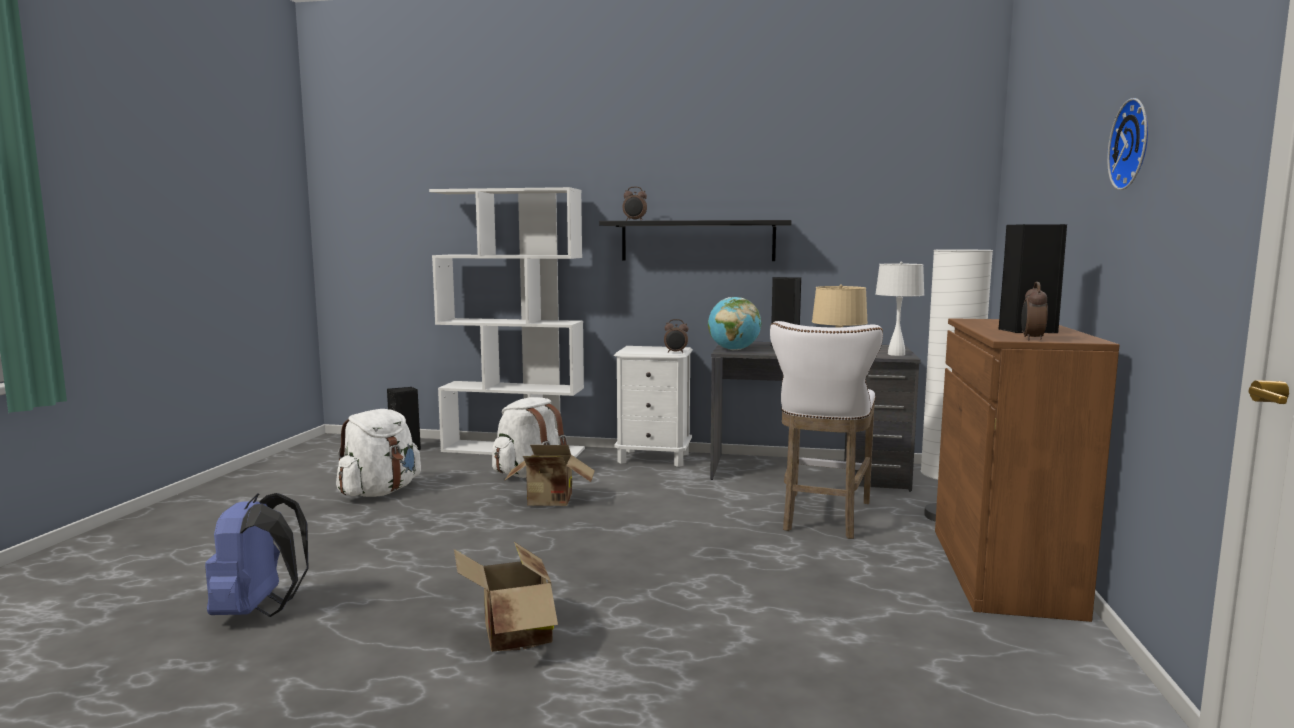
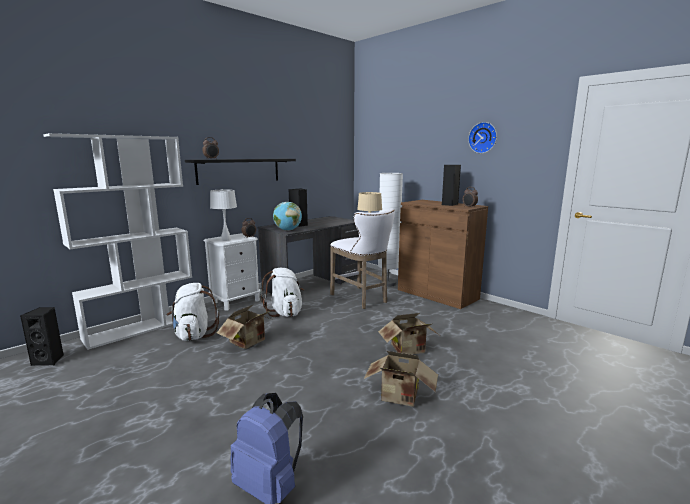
camera: 55 degrees left, 5 degrees up
(380, 492) = (123, 390): white backpack -> white backpack (285, 312)
(682, 606) = (410, 350): none -> cardboard box
(896, 354) = (347, 220): white table lamp -> white table lamp (226, 240)

